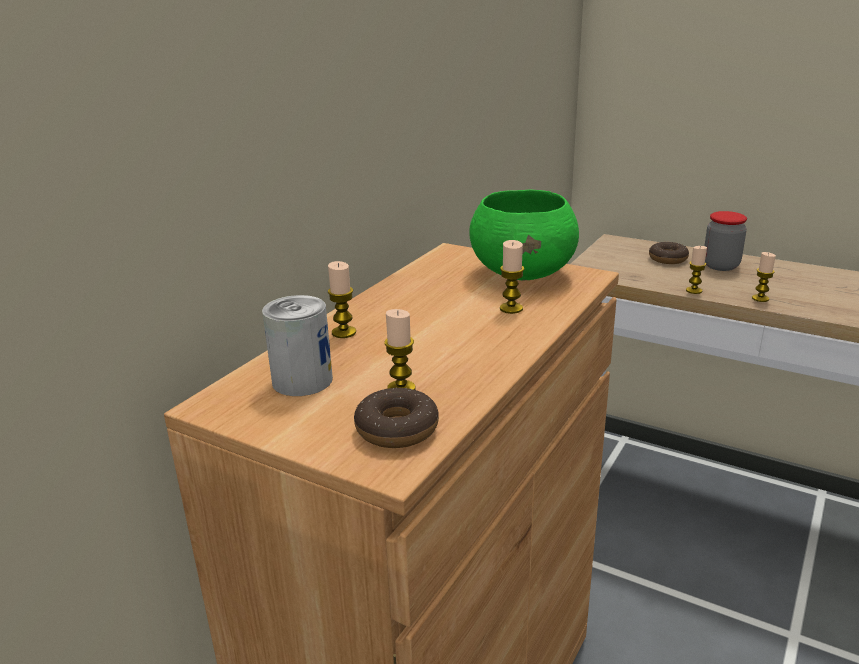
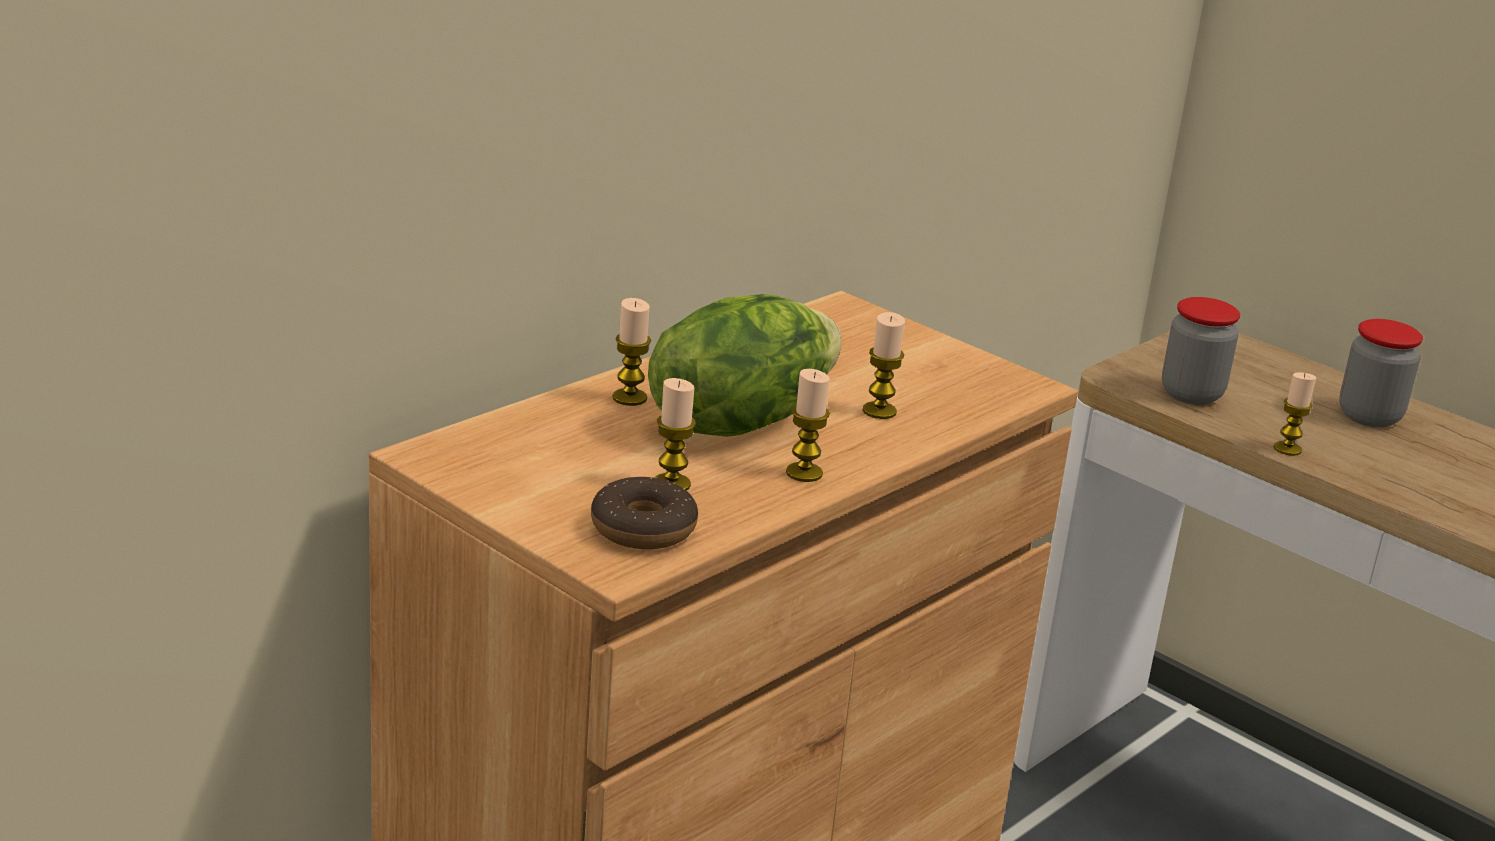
camera: 10 degrees right, 0 degrees up
(302, 380) = (550, 448): can -> none
(425, 333) = (739, 420): none -> lettuce
(523, 273) = (931, 364): green bowl -> none
(626, 272) = (1191, 394): none -> jar
(668, 259) = (1282, 386): donut -> none
(760, 298) = (1394, 485): candle -> candle (804, 473)

